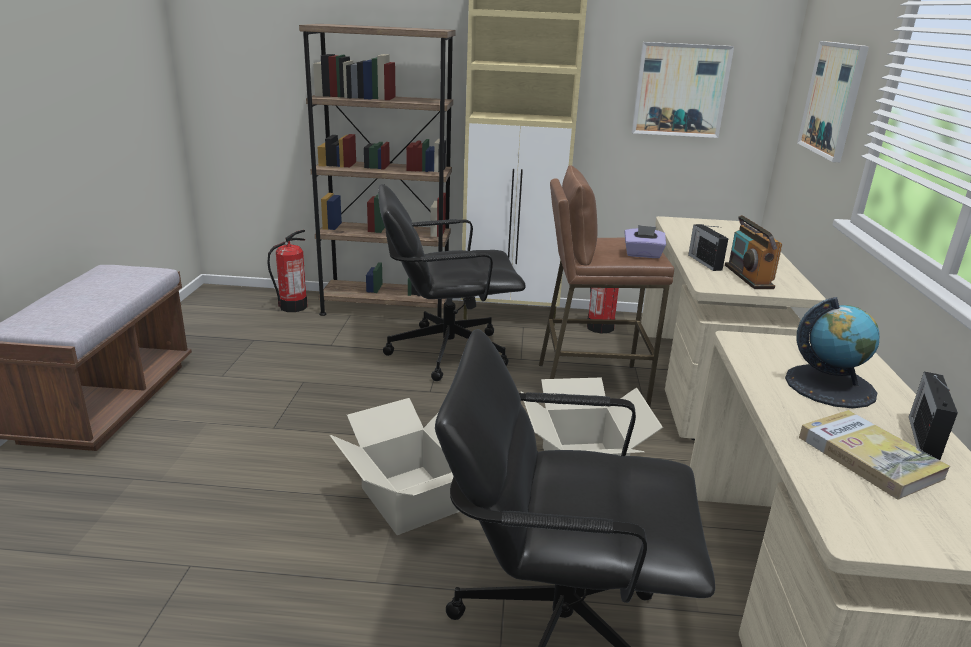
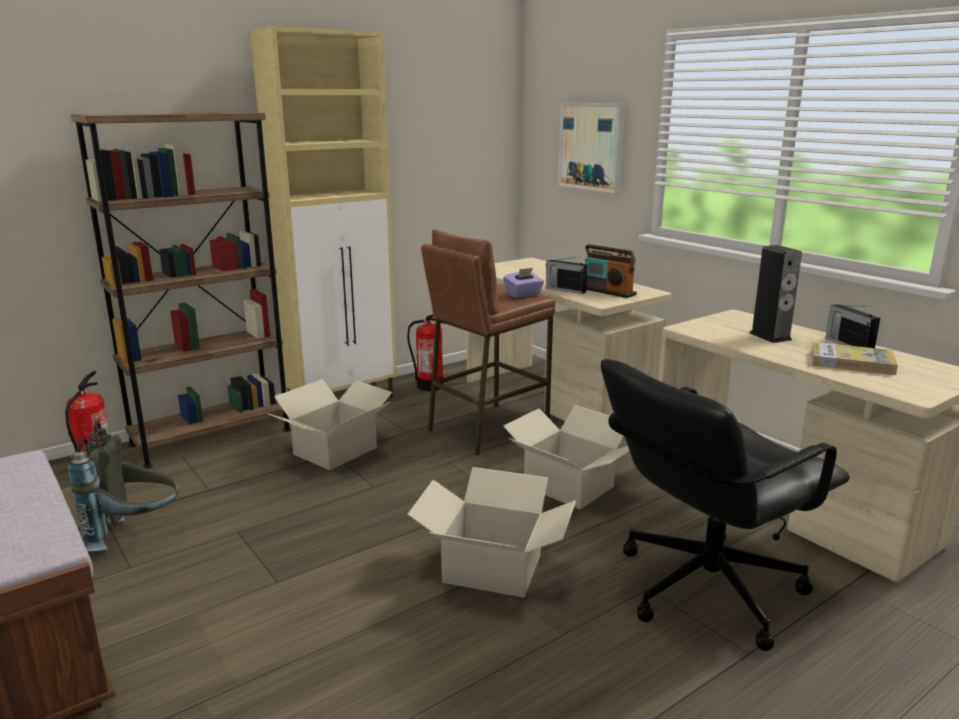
camera: 40 degrees left, 5 degrees down
(254, 356) = (136, 534): none -> grey backpack
(446, 351) = (334, 451): black office chair -> cardboard box
(680, 90) = (445, 153): picture -> none
(830, 386) = (770, 336): globe -> speaker

